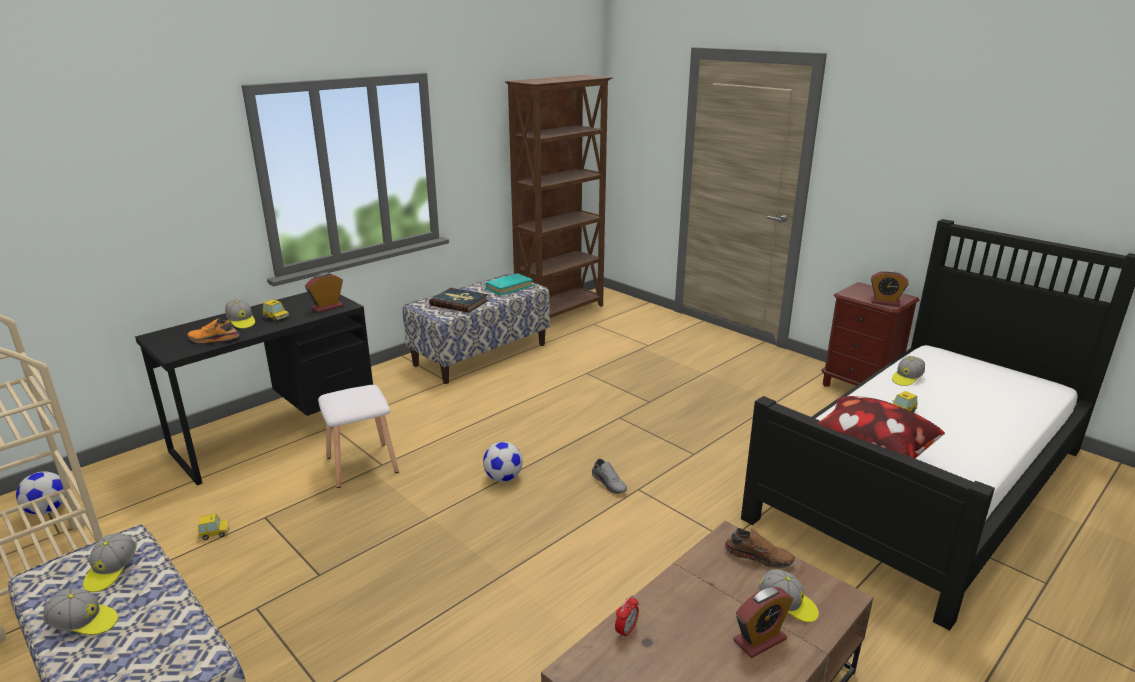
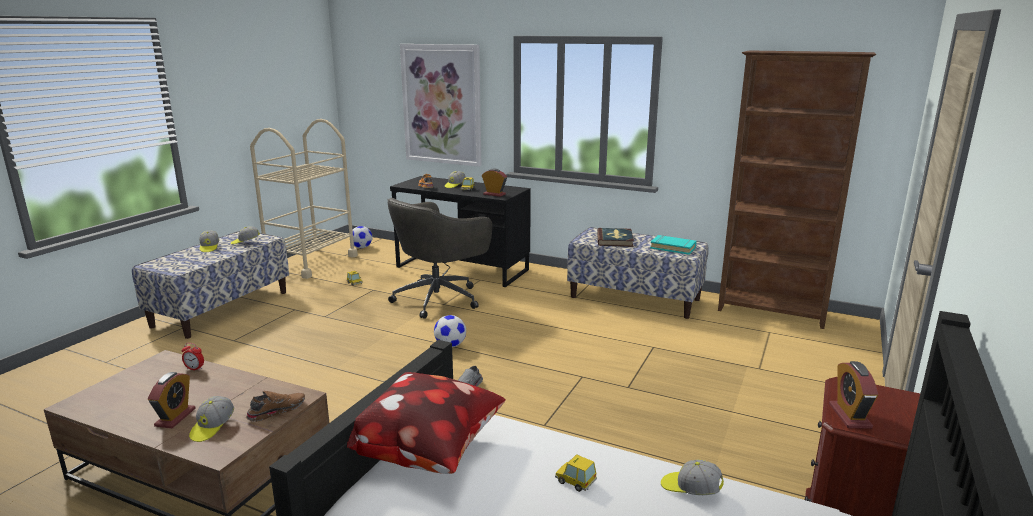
camera: 70 degrees right, 5 degrees down
(128, 211) = (442, 104): none -> picture
(361, 465) = (439, 298): white stool -> grey office chair
(758, 556) = (276, 410): brown shoe -> brown shoe turned 135 degrees counterclockwise
(759, 640) = (175, 417): alarm clock -> alarm clock turned 120 degrees counterclockwise

